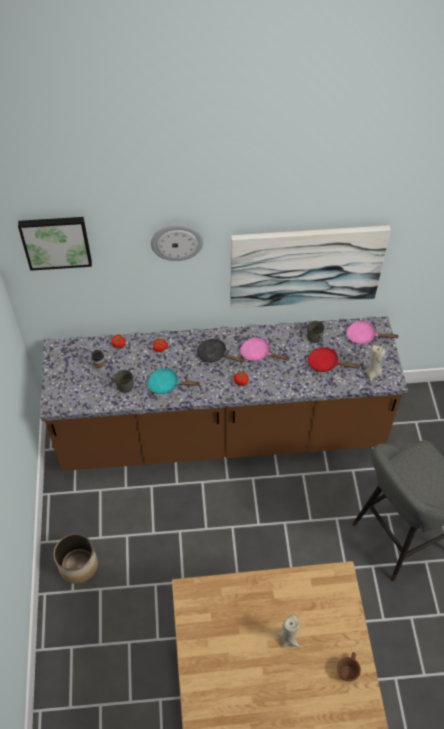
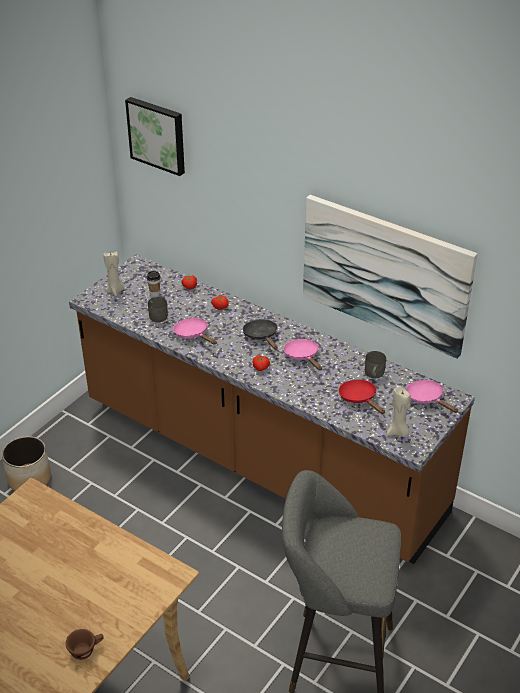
camera: 40 degrees right, 15 degrees down
(167, 385) = (193, 334): turquoise frying pan -> pink frying pan
(177, 241) = (259, 180): wall clock -> none
(288, 638) = (66, 587): beige candle -> beige candle (115, 291)

